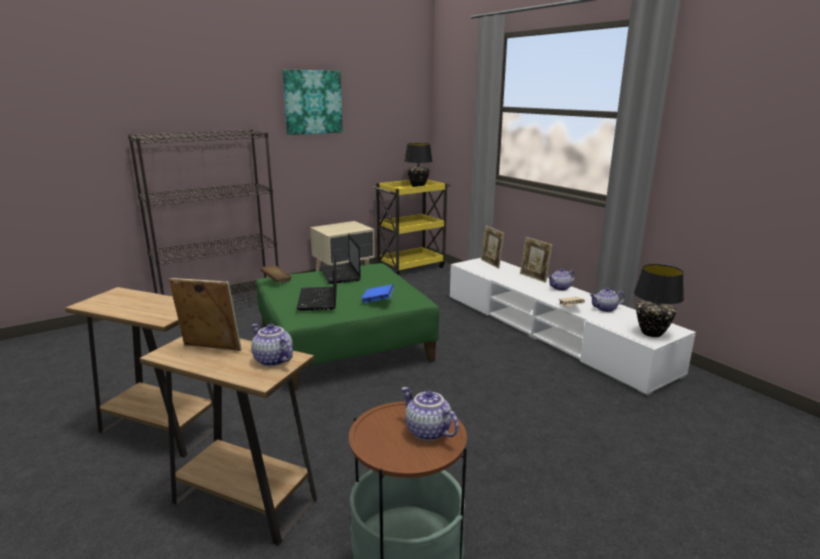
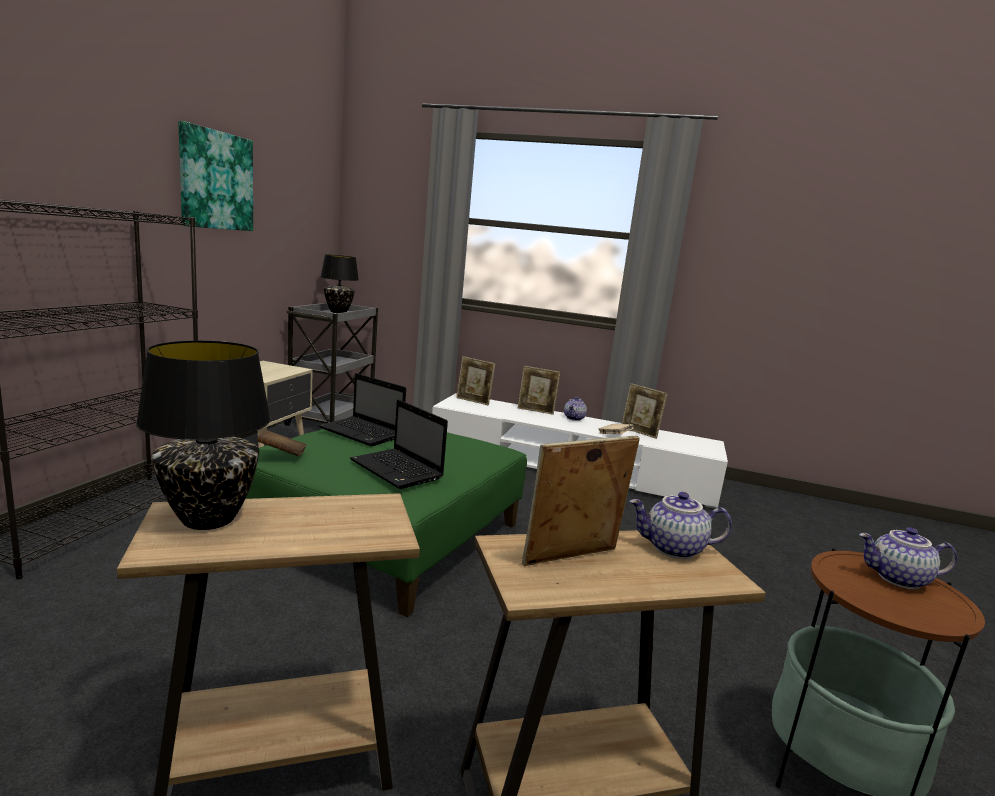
camera: 40 degrees left, 5 degrees down
(378, 301) = (468, 458): blue book -> none
(411, 267) = (331, 419): yellow cart -> grey cart
(605, 309) = (639, 433): teapot -> picture frame
(651, 333) = (702, 448): black table lamp -> black table lamp (208, 518)

